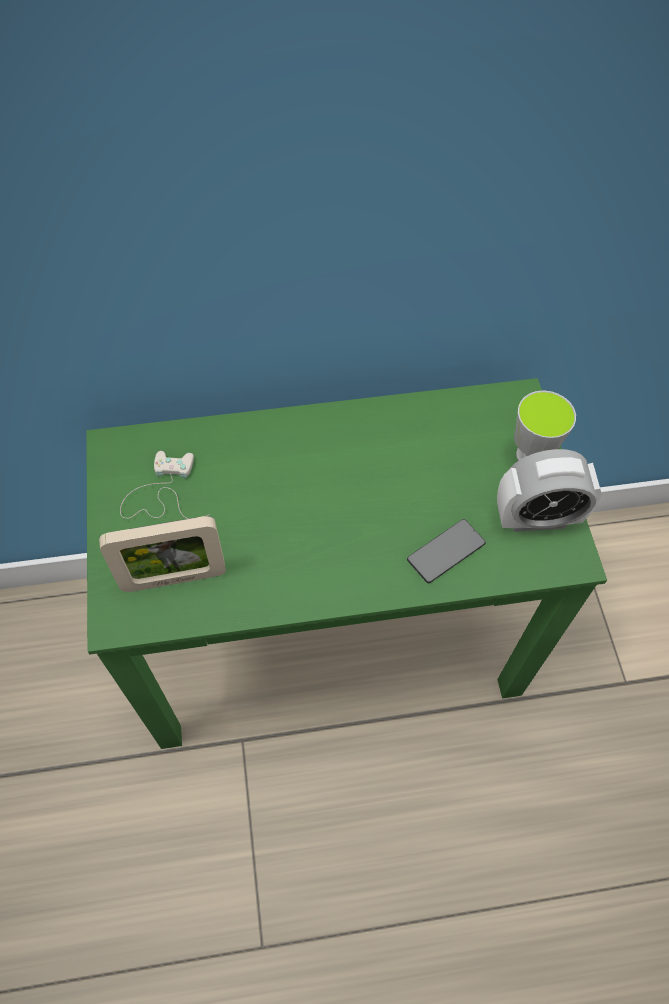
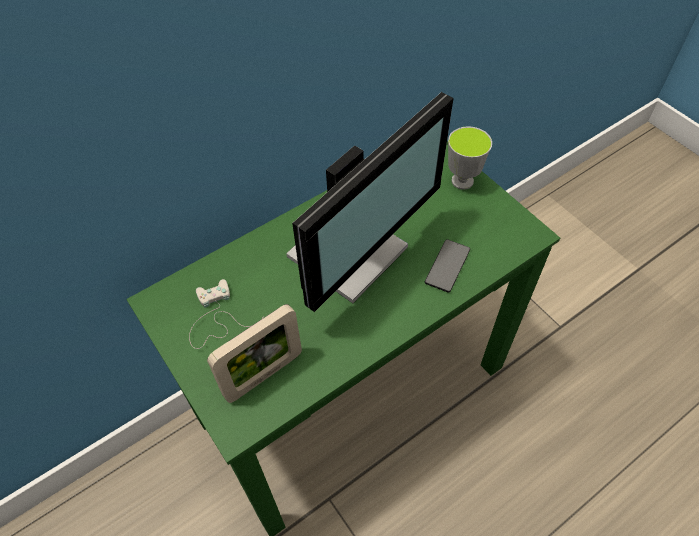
camera: 25 degrees left, 5 degrees down
(347, 487) = (352, 253): none -> monitor
(536, 518) = (492, 218): alarm clock -> none

